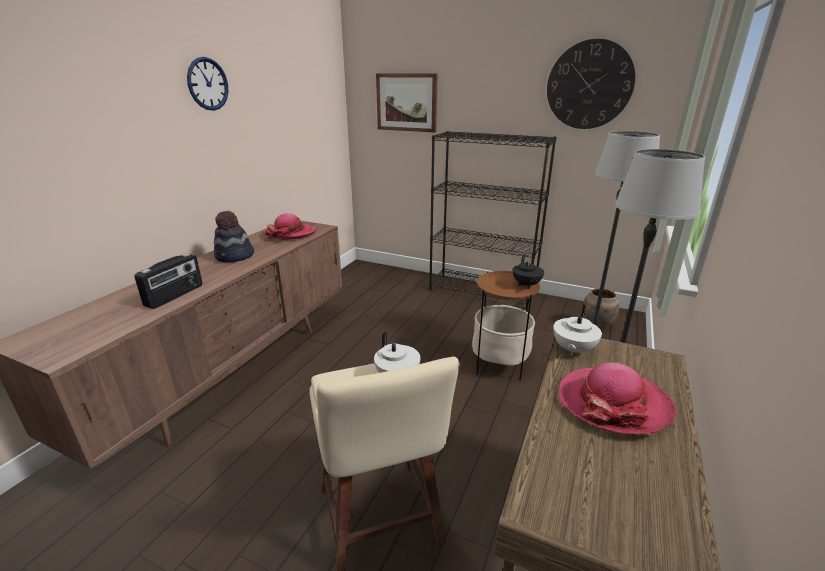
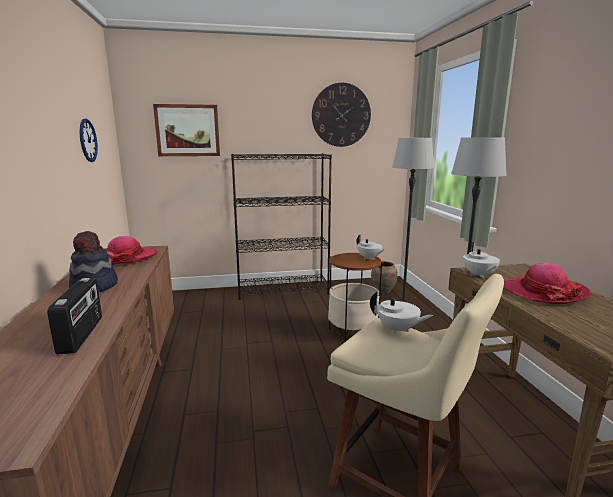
camera: 35 degrees left, 10 degrees down
(208, 84) = (27, 89): wall clock -> wall clock (87, 140)
(526, 285) = (369, 258): black teapot -> white teapot

